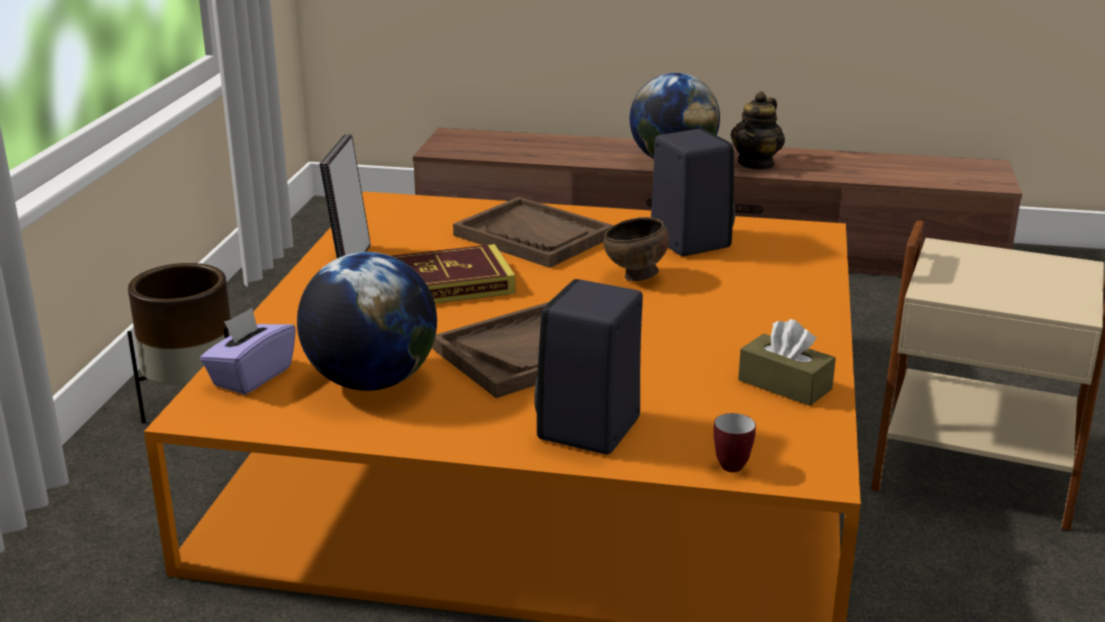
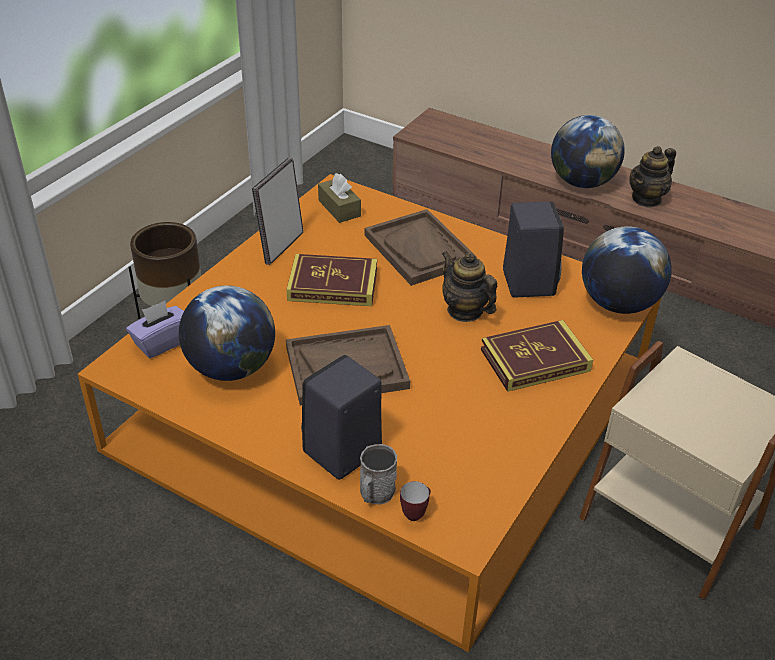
camera: 20 degrees right, 15 degrees up
(635, 277) = (465, 311): brown bowl -> teapot
(666, 458) = (375, 494): none -> grey mug
(756, 303) = (535, 360): none -> book
(784, 385) = (501, 448): brown tissue box -> brown tissue box (339, 208)
(808, 242) = (618, 304): none -> globe

